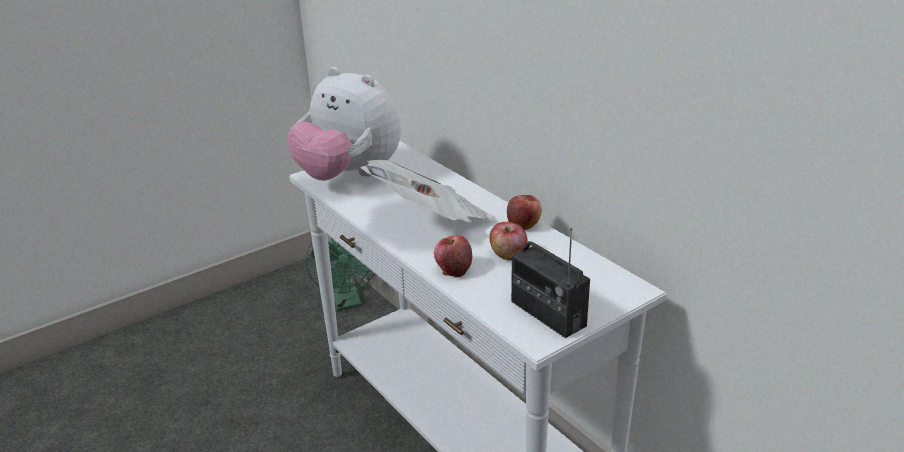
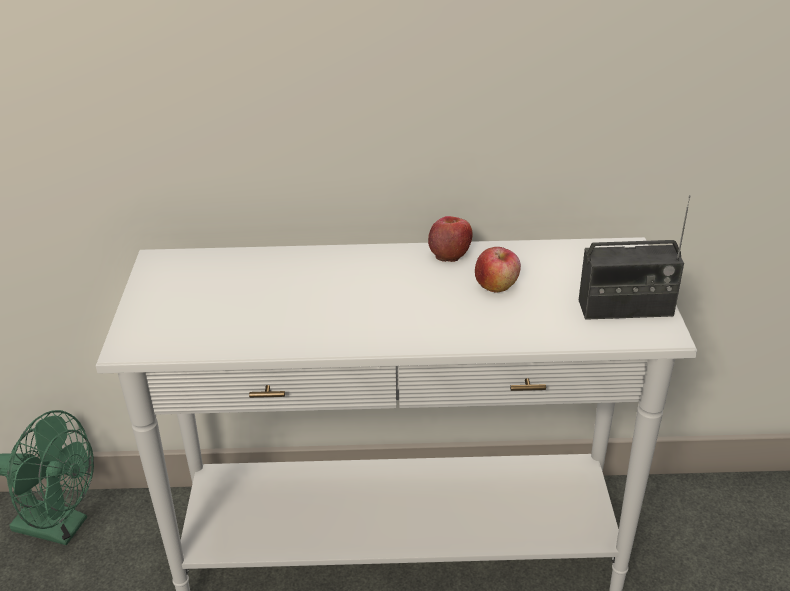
camera: 55 degrees left, 5 degrees up
(349, 176) = (178, 318): plush toy -> none
(431, 221) = (372, 304): newspaper -> none
(453, 269) = (488, 329): apple -> none

